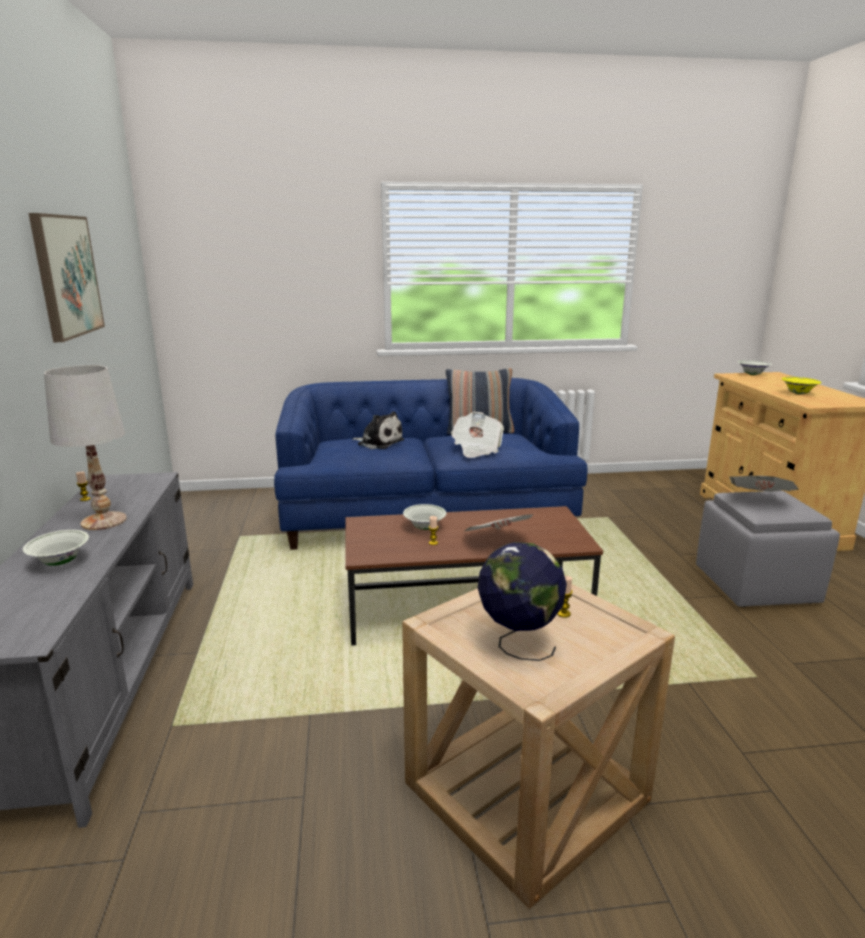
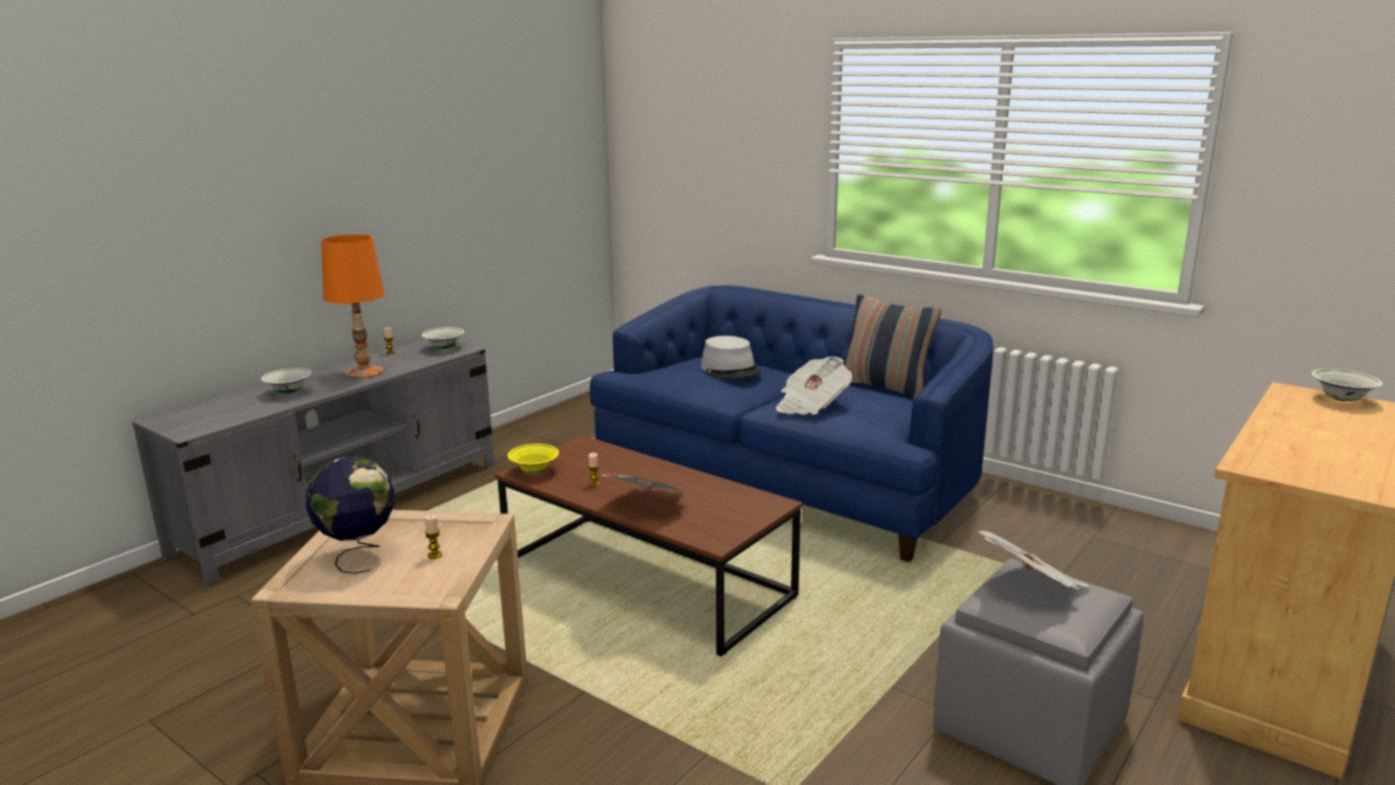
camera: 45 degrees right, 0 degrees up
(66, 276) = (435, 150): picture -> none
(104, 521) = (364, 372): white table lamp -> orange table lamp
(378, 442) = (731, 370): plush toy -> grey hat
(424, 528) = (618, 469): white bowl -> white bowl (444, 348)
(798, 394) = (1296, 446): yellow bowl -> yellow bowl (534, 471)

